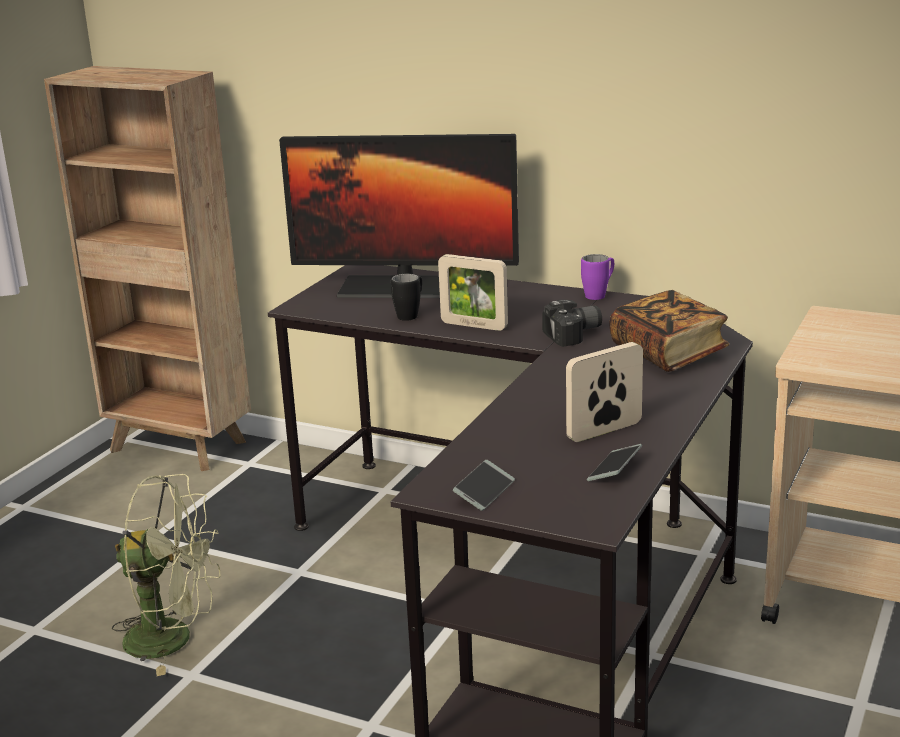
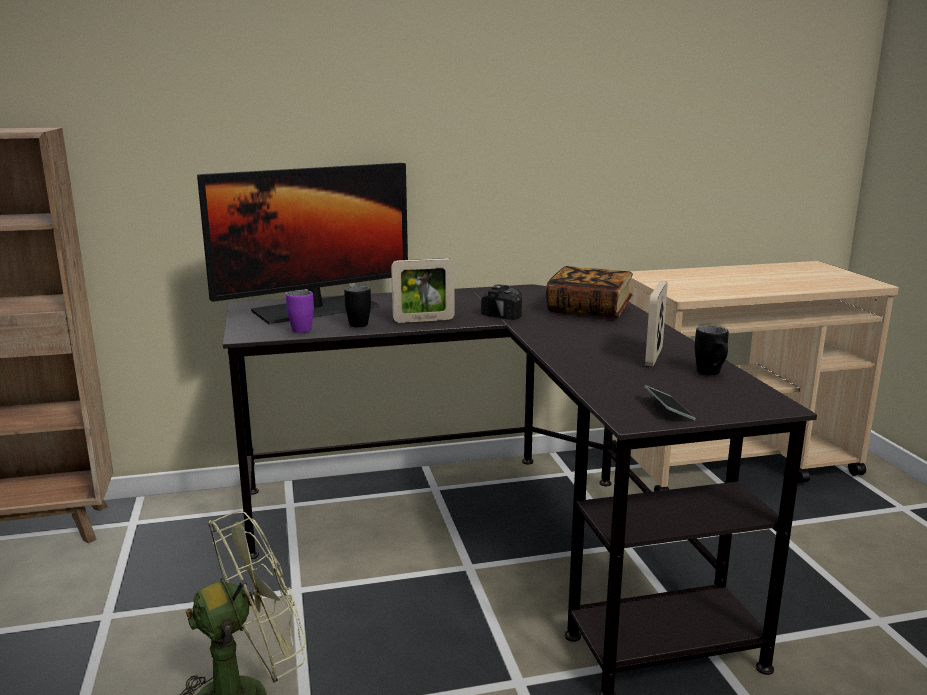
camera: 40 degrees left, 5 degrees down
(599, 294) = (471, 290): purple mug -> purple mug (303, 328)
(614, 469) = (711, 374): phone -> black mug

